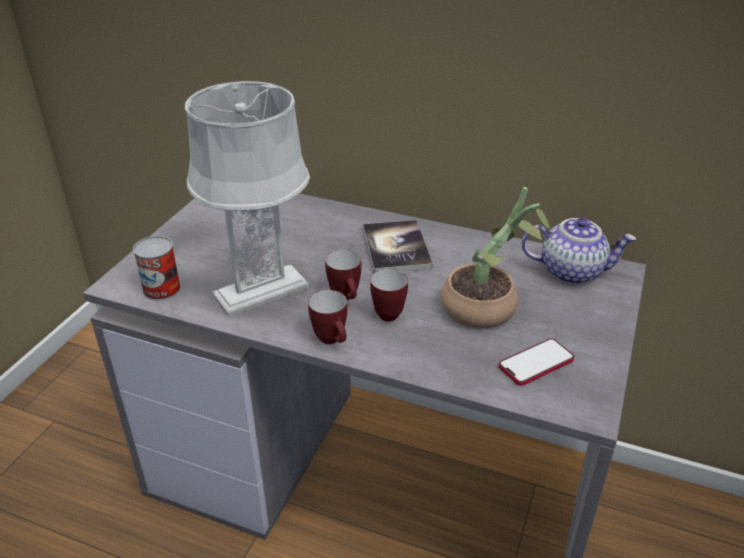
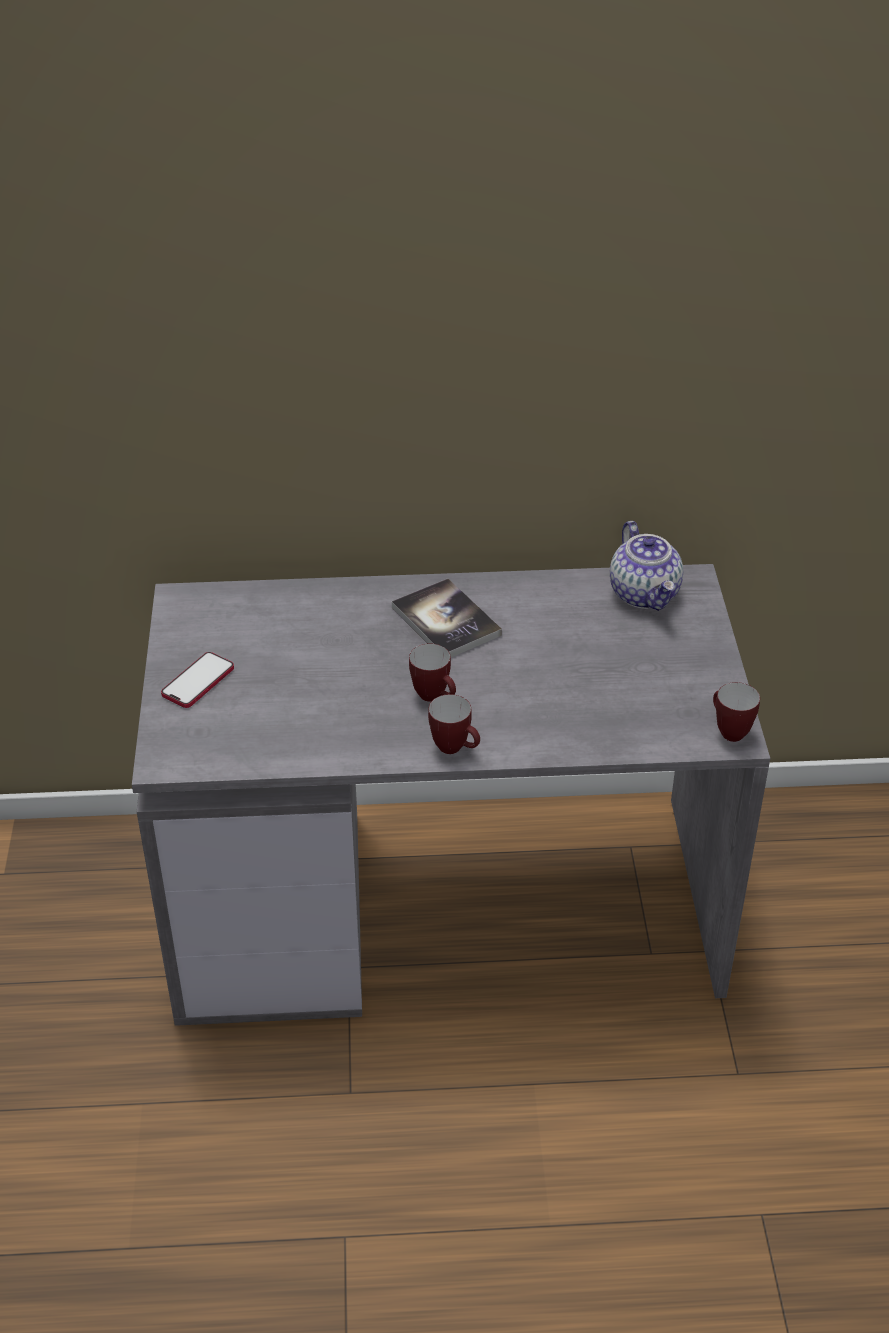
camera: 25 degrees left, 5 degrees up
(161, 289) = (221, 751): can -> none
(260, 292) = (336, 719): grey table lamp -> none
(387, 312) = (488, 700): mug -> mug (728, 731)
(488, 308) = (586, 663): potted plant -> none
(536, 363) = (664, 708): phone -> phone (198, 682)
(572, 271) = (645, 594): teapot -> teapot turned 90 degrees clockwise

